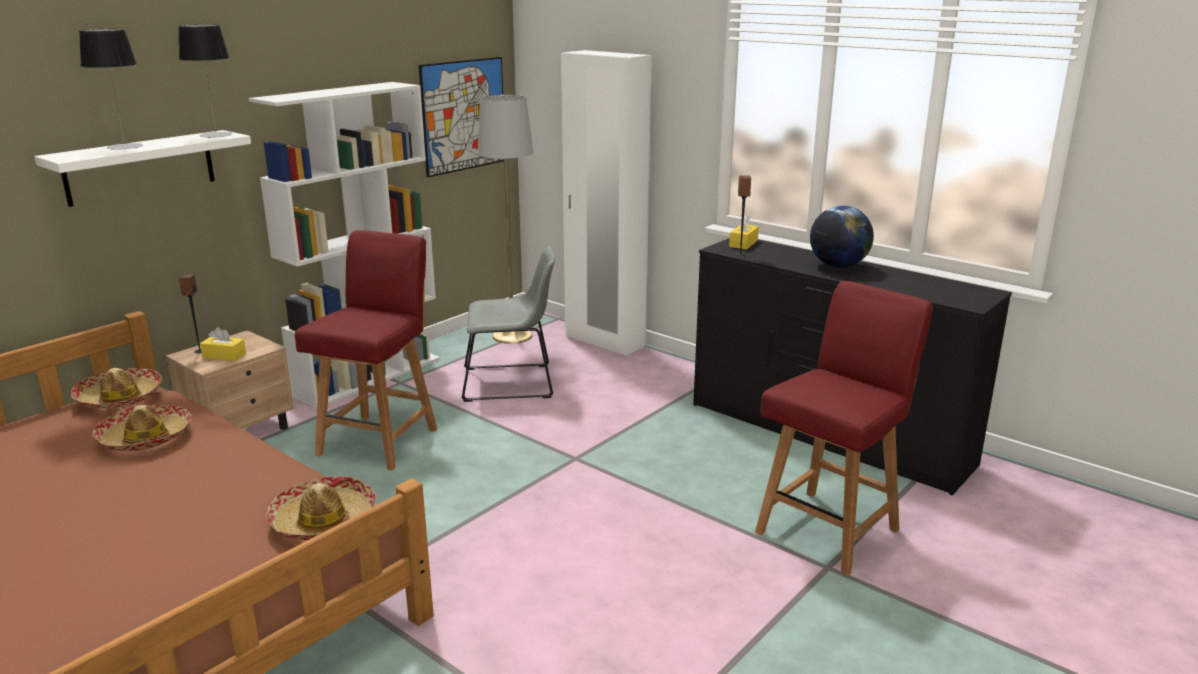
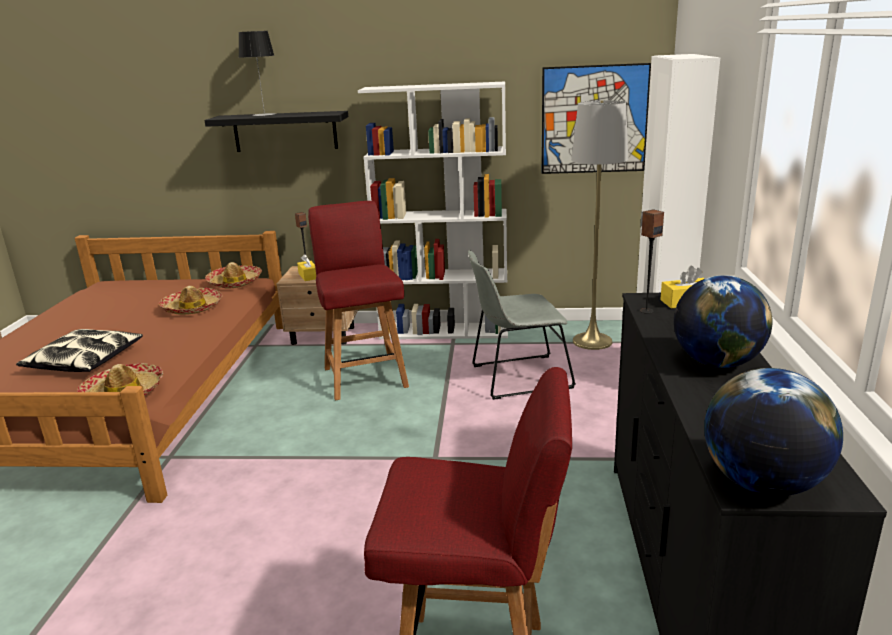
camera: 55 degrees right, 0 degrees up
(140, 167) = (285, 131): white shelf -> black shelf
(167, 532) = (85, 361): none -> pillow
(216, 135) = (327, 113): table lamp -> none
(379, 440) = (365, 376): red chair -> red chair turned 90 degrees counterclockwise
(512, 383) = (516, 377): grey chair -> grey chair turned 120 degrees clockwise
(970, 300) = (762, 484): none -> globe

